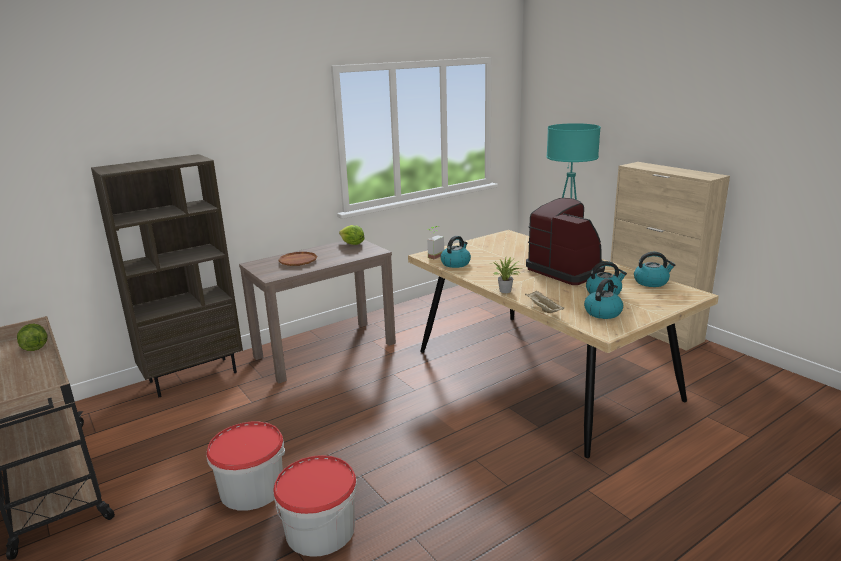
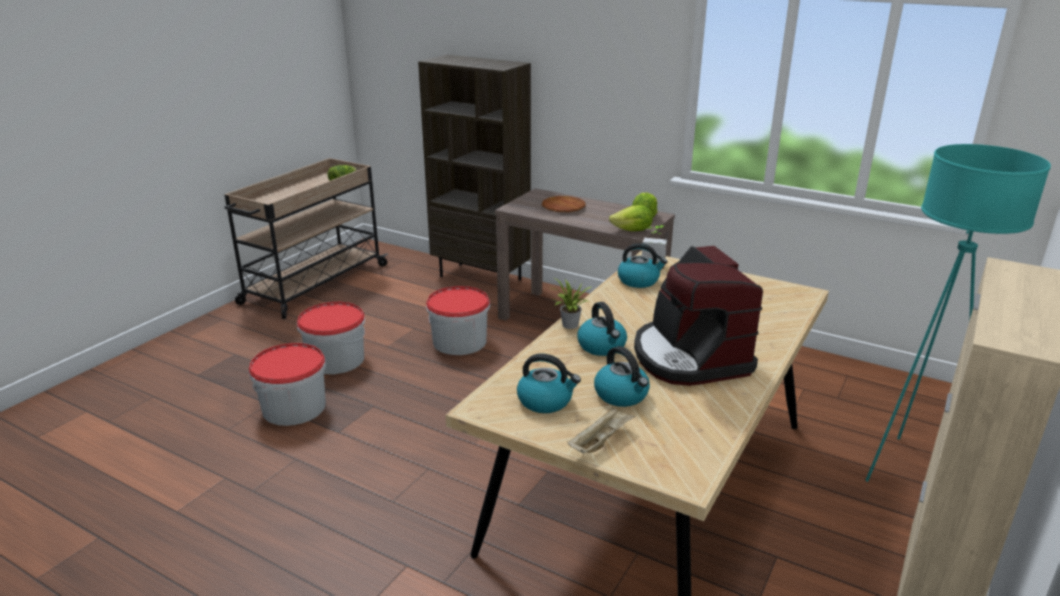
camera: 65 degrees right, 5 degrees up
(296, 409) = (460, 341): none -> bucket
(372, 251) = (632, 231): none -> lettuce
(543, 309) = (527, 357): beige tray -> beige tray (600, 441)
(567, 270) = (689, 357): coffee machine -> coffee machine turned 135 degrees clockwise
(651, 282) = (707, 434): kettle -> kettle (602, 346)

